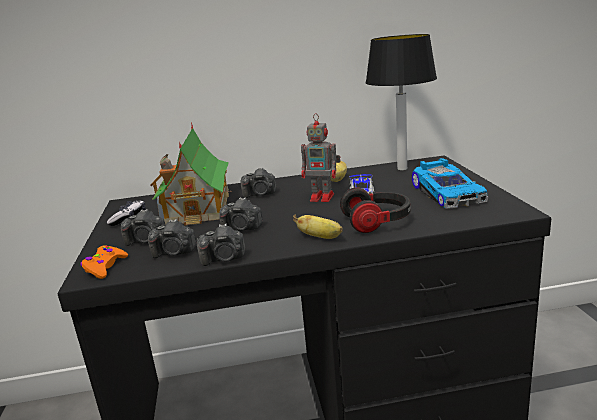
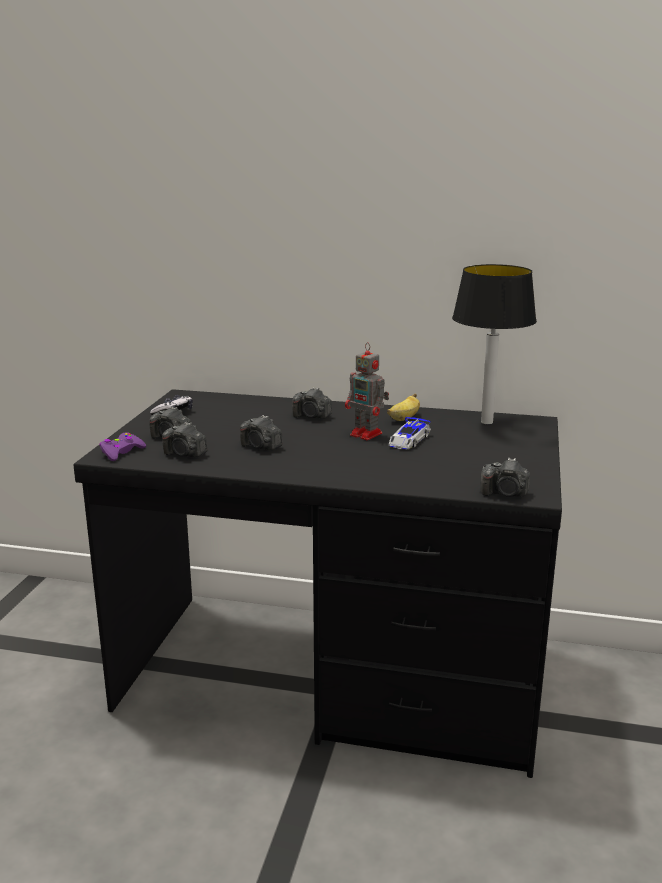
camera: 20 degrees right, 0 degrees up
(105, 267) = (121, 452): orange game controller -> purple game controller
(198, 206) = (243, 415): toy house -> none
(224, 259) = (219, 470): camera -> camera (505, 493)
(321, 237) = (319, 472): banana -> none
(377, 222) = (387, 471): headphones -> none
(448, 193) = (495, 460): toy car -> none

